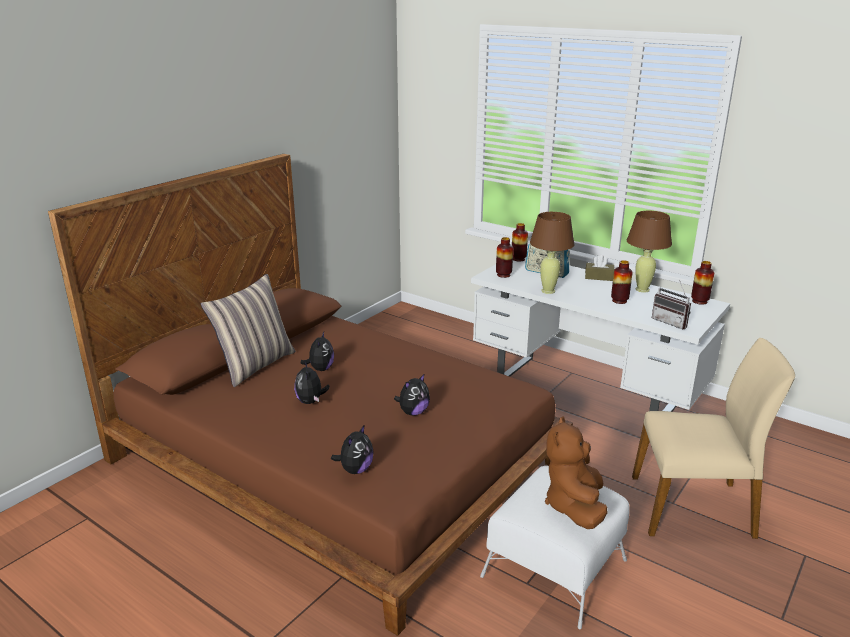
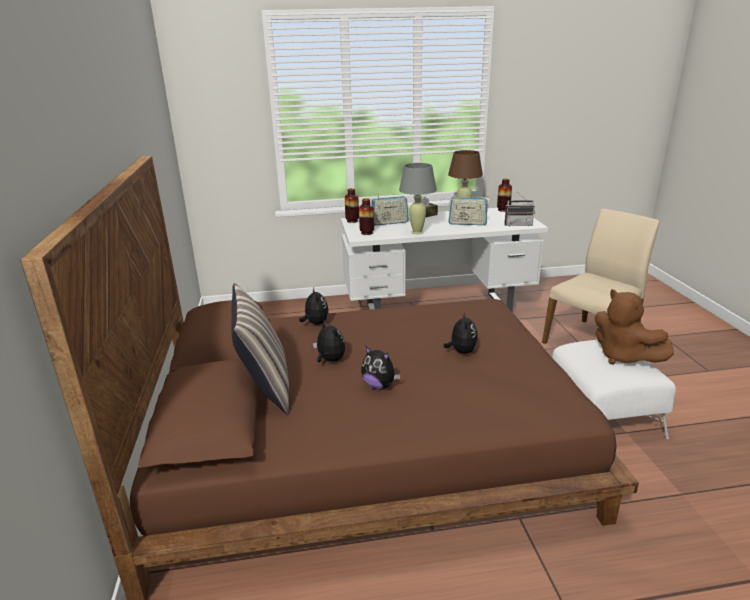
camera: 45 degrees left, 0 degrees up
(355, 469) = (517, 408): plush toy -> plush toy (315, 323)
(548, 291) = (417, 232): brown table lamp -> grey table lamp
(619, 301) = (467, 223): vase -> radio

